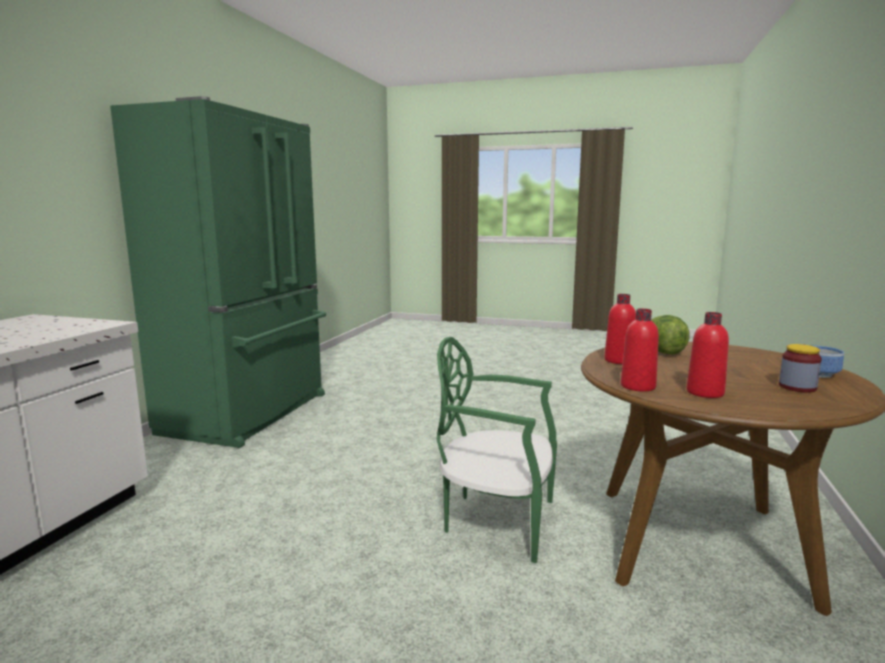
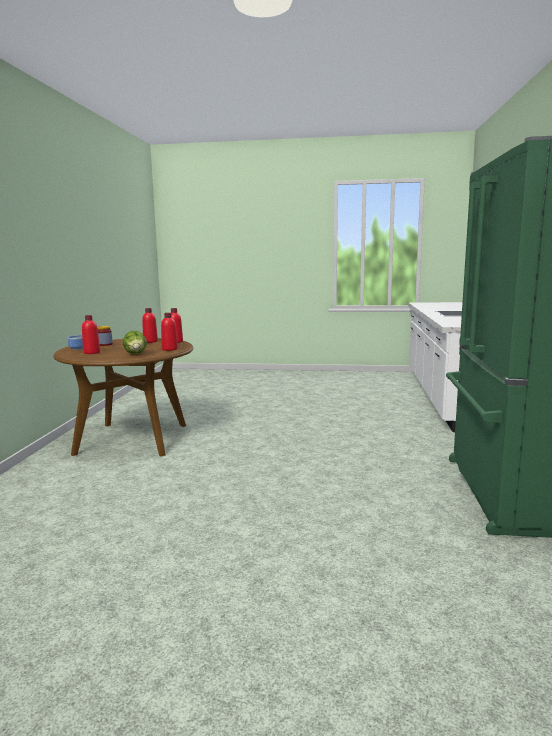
camera: 170 degrees right, 0 degrees up
(496, 520) = (237, 438): green chair -> none
(756, 361) = (91, 352): none -> red bottle

